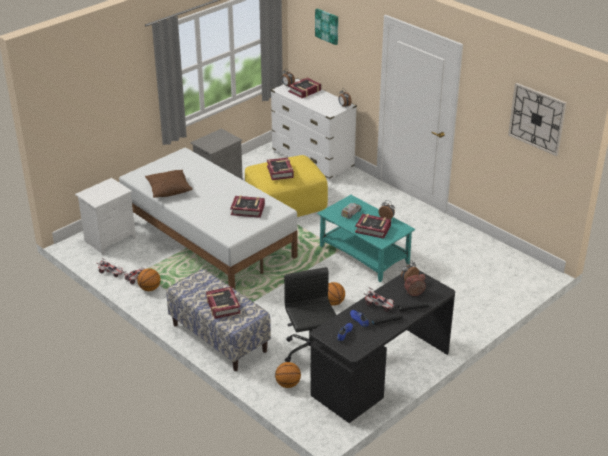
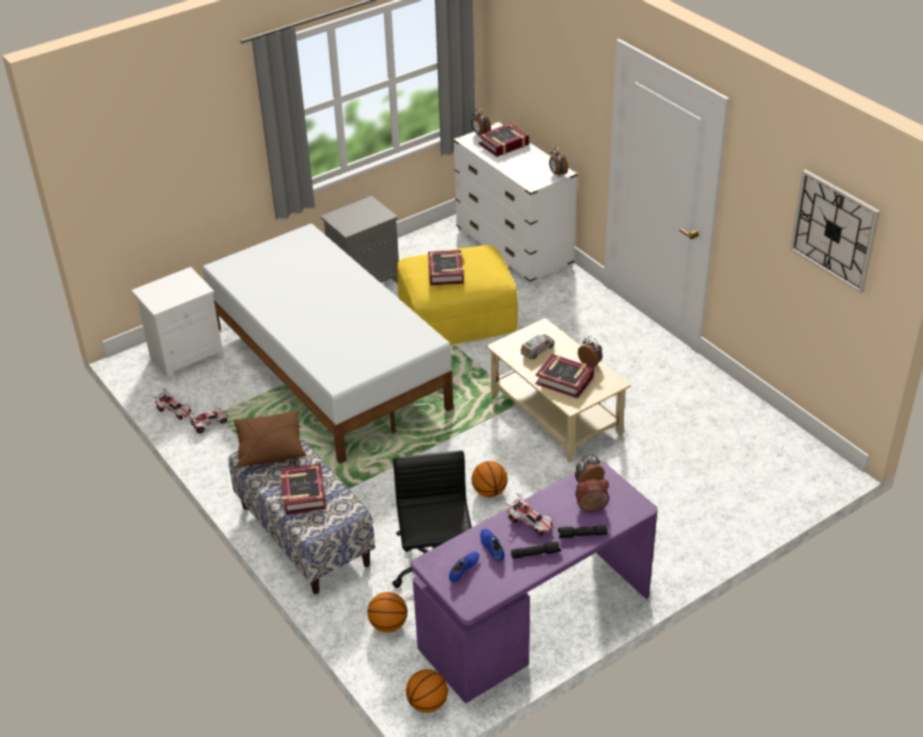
camera: 10 degrees right, 5 degrees up
(149, 288) = (223, 443): basketball -> basketball (427, 703)
(168, 189) = (268, 292): brown pillow -> brown pillow (270, 447)
(247, 209) = (376, 335): book -> none
(327, 26) = (539, 48): picture -> none
(363, 254) = (554, 413): turquoise coffee table -> beige coffee table
(381, 373) = (536, 621): black desk -> purple desk

